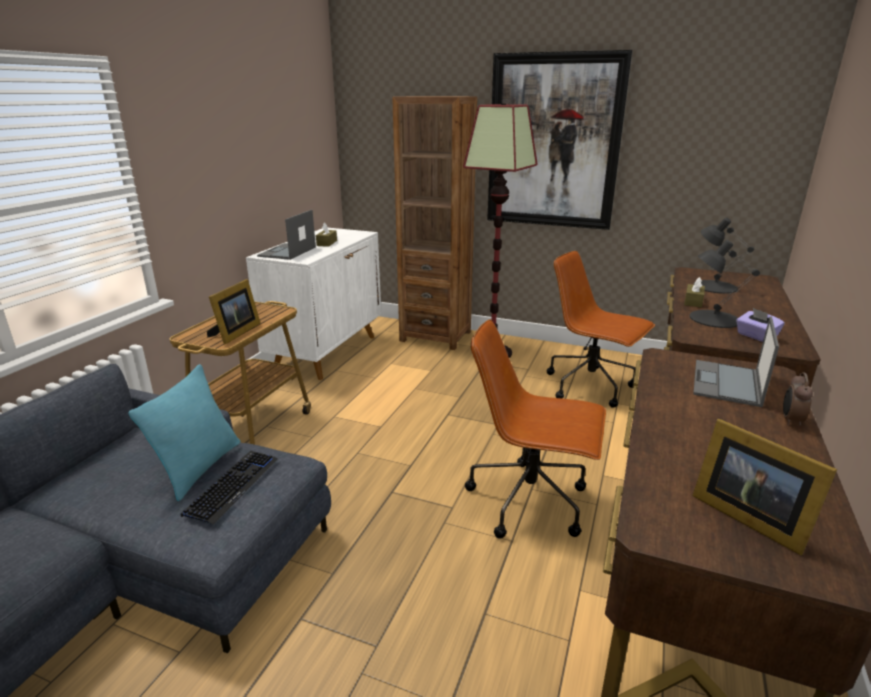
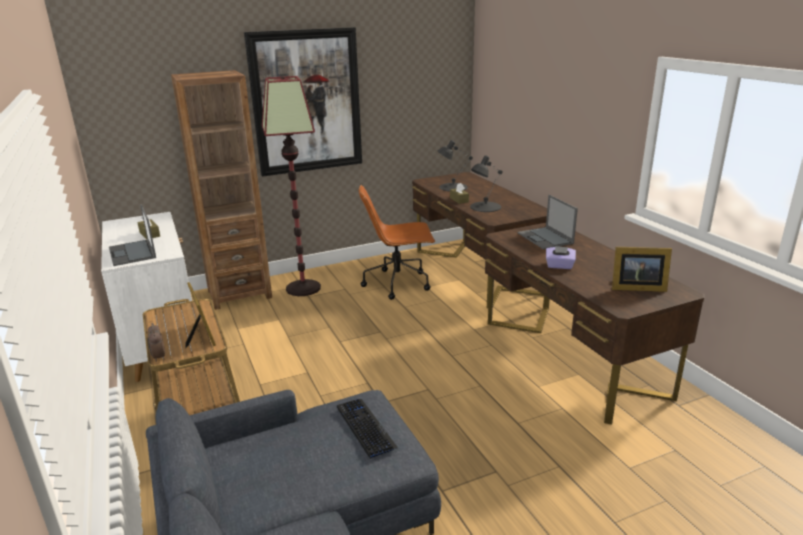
camera: 45 degrees left, 0 degrees up
(199, 468) = (319, 435): turquoise pillow -> none
(530, 501) = (460, 362): brown office chair -> none
(755, 336) = (517, 210): purple tissue box -> purple tissue box (559, 266)
(790, 420) = (590, 245): alarm clock -> alarm clock (158, 357)

